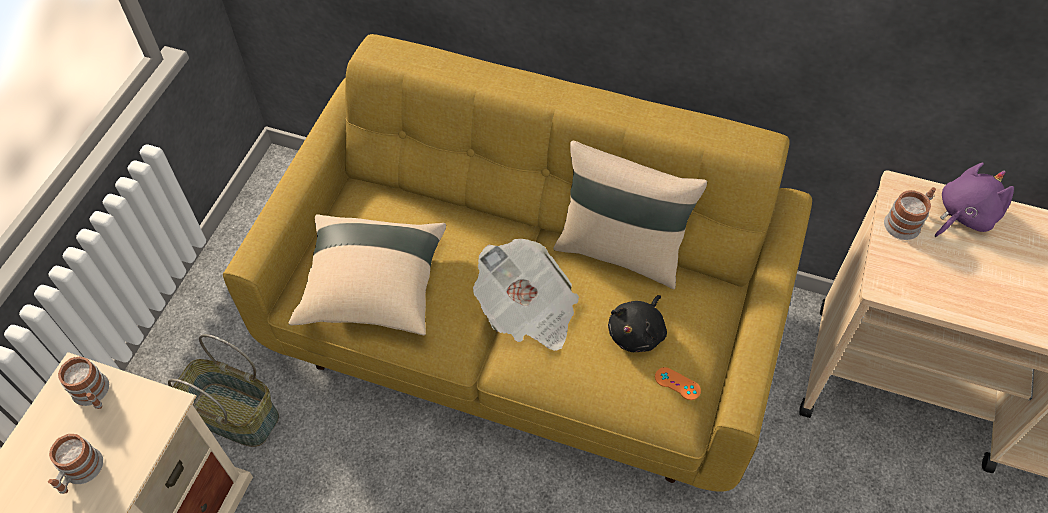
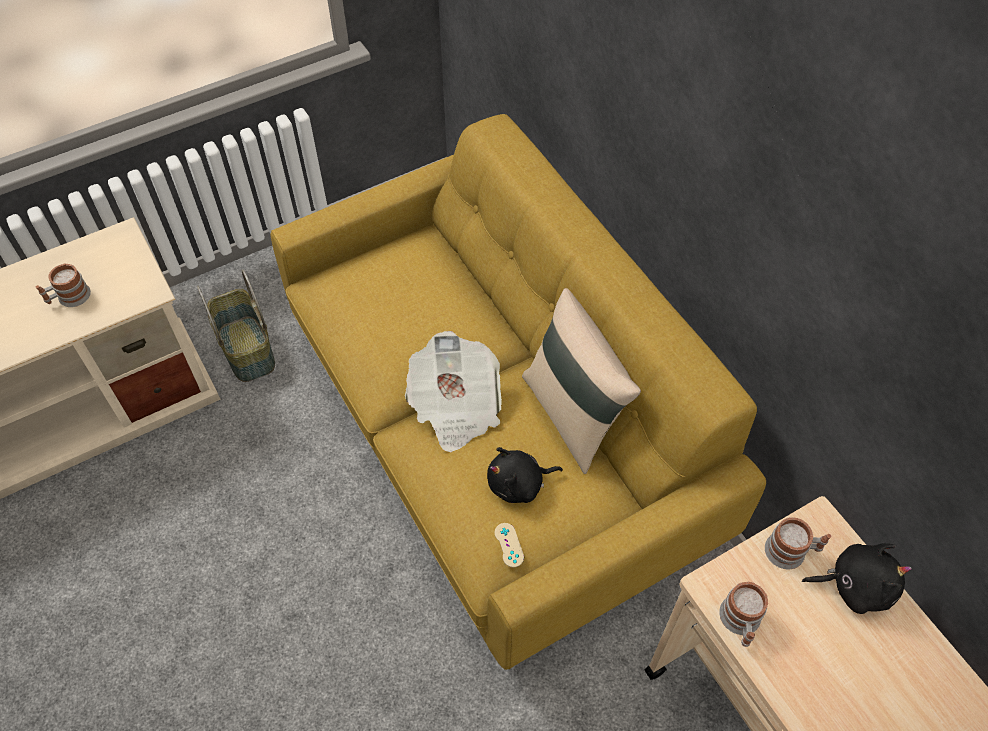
camera: 40 degrees right, 0 degrees up
(93, 394) = (121, 254): mug -> mug (740, 622)
(373, 287) = (366, 312): beige pillow -> none
(677, 384) = (509, 545): orange game controller -> beige game controller
(963, 215) = (855, 585): purple plush toy -> black plush toy

